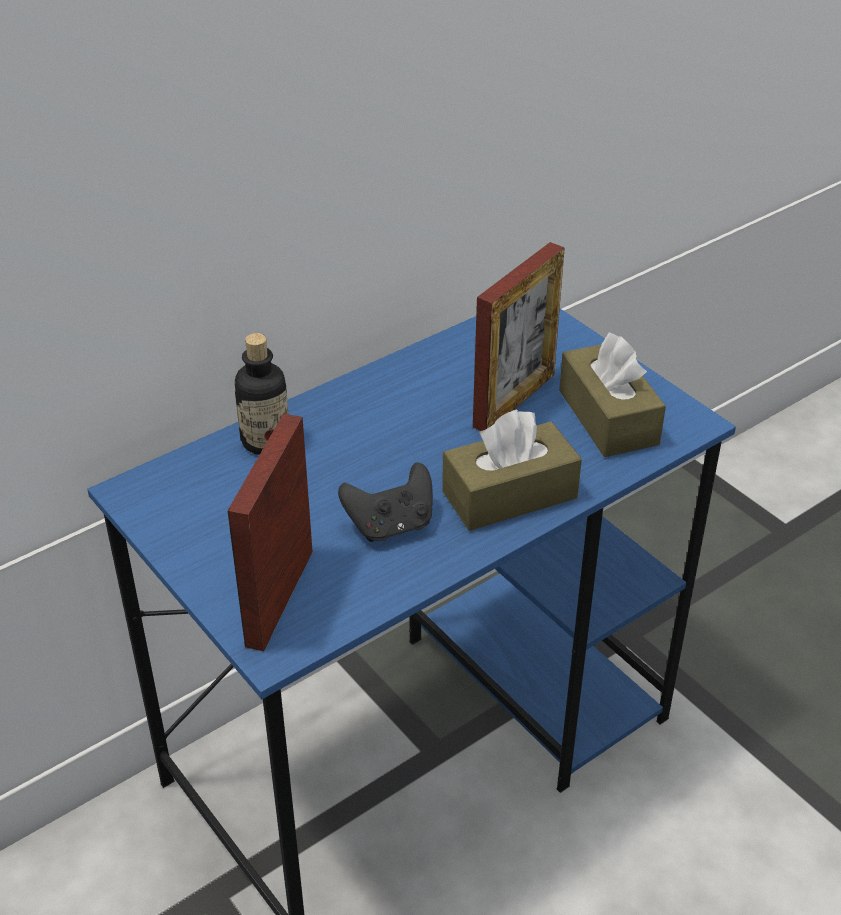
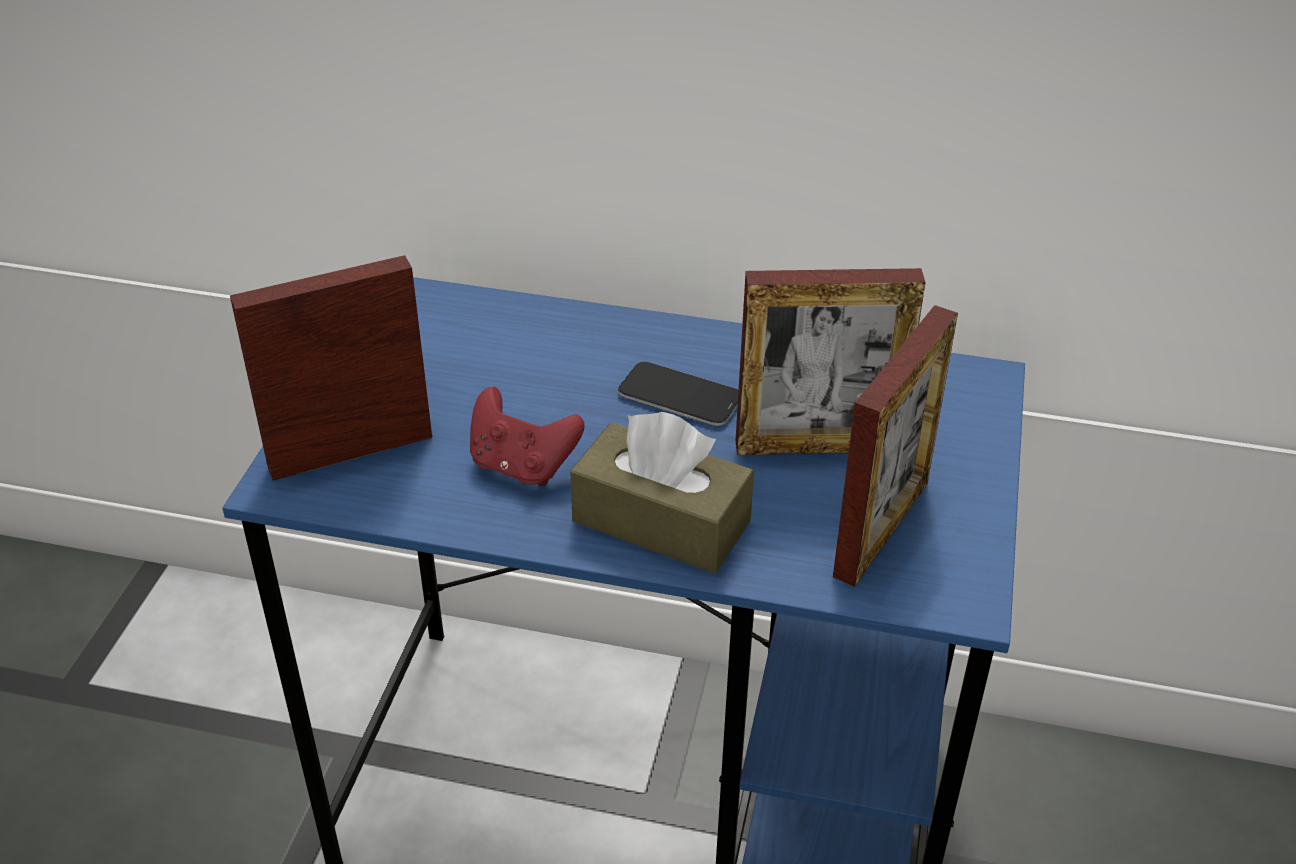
camera: 50 degrees right, 0 degrees up
(265, 441) = (550, 327): bottle -> none
(391, 525) = (522, 466): black game controller -> red game controller
(405, 426) = (680, 396): none -> phone
(608, 417) = (881, 529): brown tissue box -> picture frame

